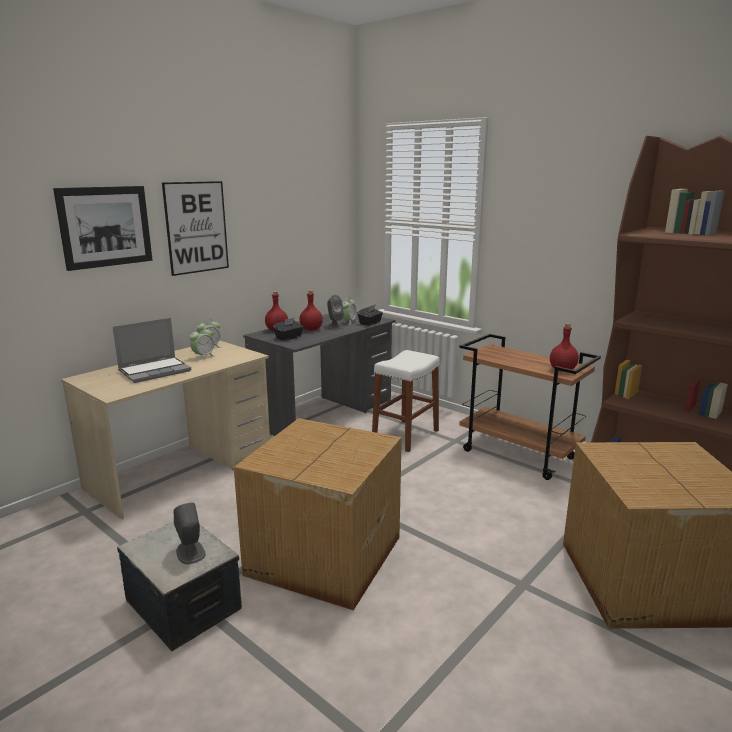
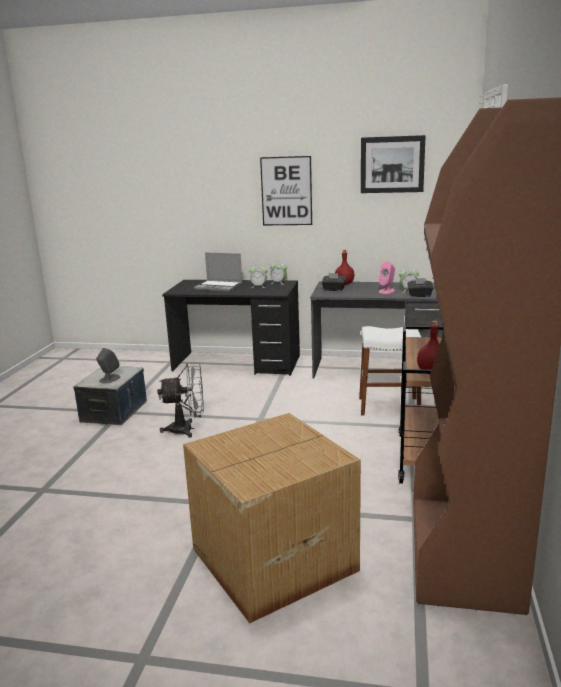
camera: 60 degrees right, 0 degrees up
(105, 226) = (218, 187): picture -> picture (392, 164)
(182, 470) = (237, 364): beige desk -> black desk
(311, 329) = (365, 289): red bottle -> none
(322, 556) = (187, 429): cardboard box -> grey fan
(335, 326) = (387, 291): grey speaker -> pink speaker

